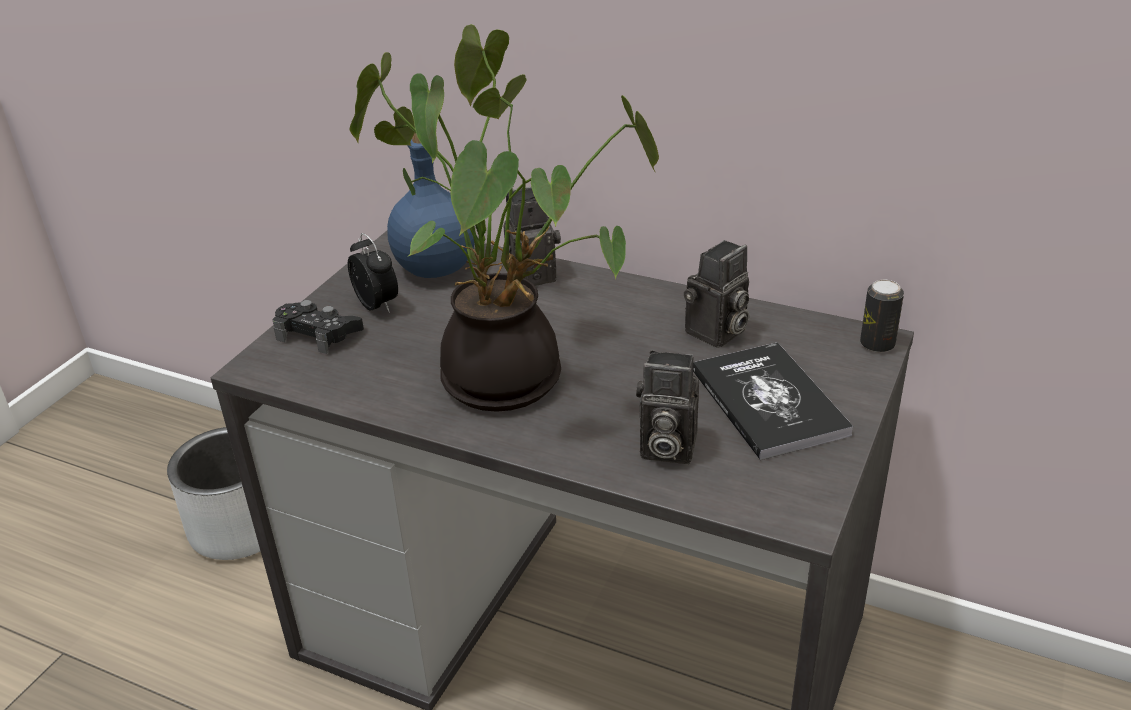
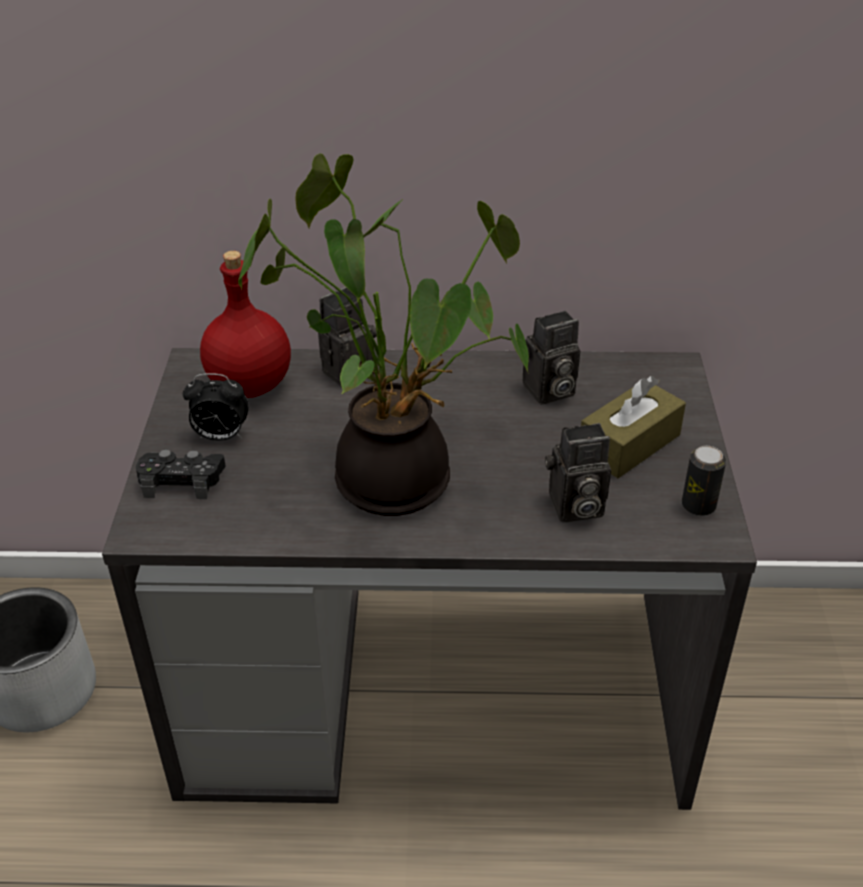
camera: 25 degrees left, 5 degrees up
(378, 305) = (220, 436): alarm clock -> alarm clock turned 150 degrees clockwise
(435, 267) = (249, 384): blue bottle -> red bottle
(716, 334) = (547, 392): camera -> camera turned 45 degrees clockwise
(768, 402) = (629, 444): book -> brown tissue box
(877, 344) = (680, 371): can -> can (698, 506)

